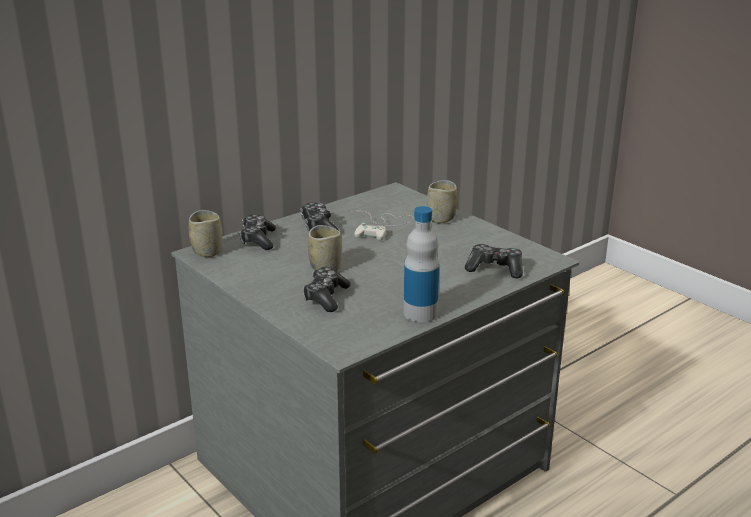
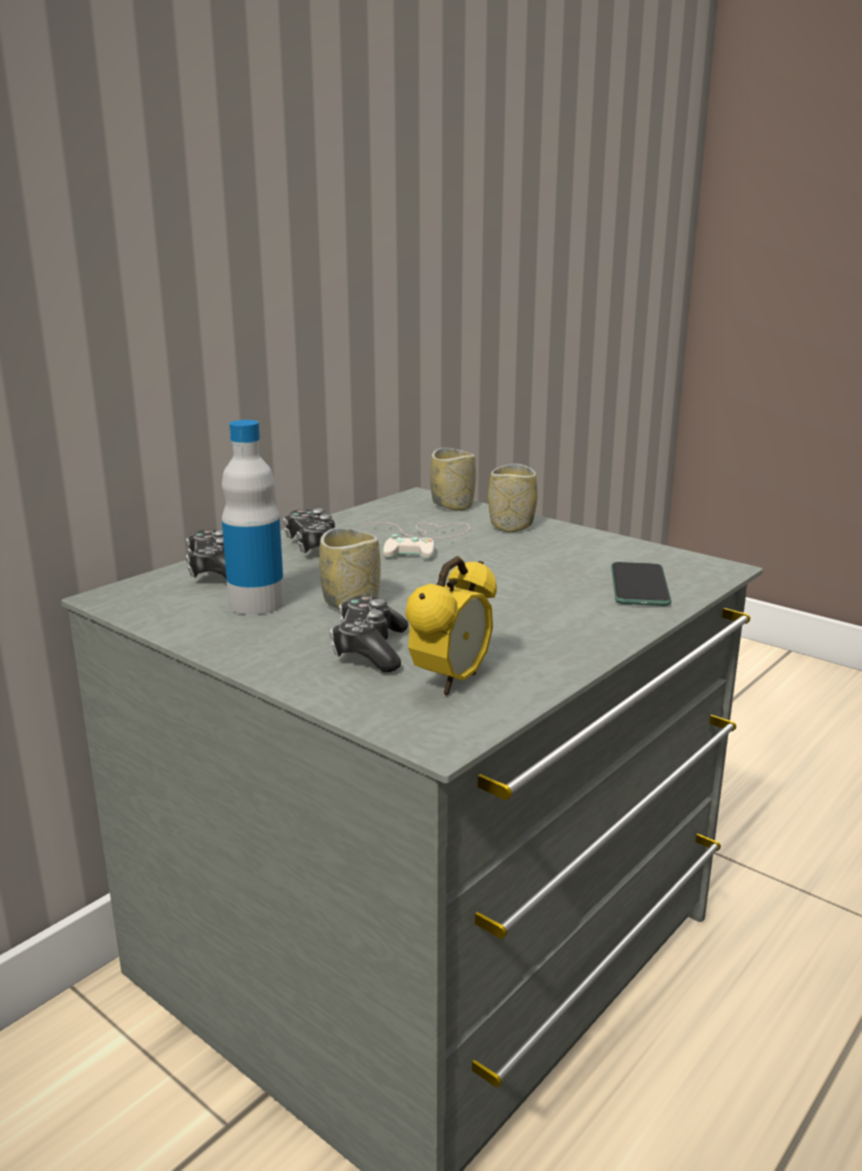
camera: 10 degrees left, 5 degrees down
(207, 251) = (129, 594): cup -> cup (452, 506)
(361, 320) = (451, 682): none -> alarm clock
(420, 313) = (554, 661): bottle -> bottle (256, 603)
(495, 269) = (639, 586): game controller -> phone

